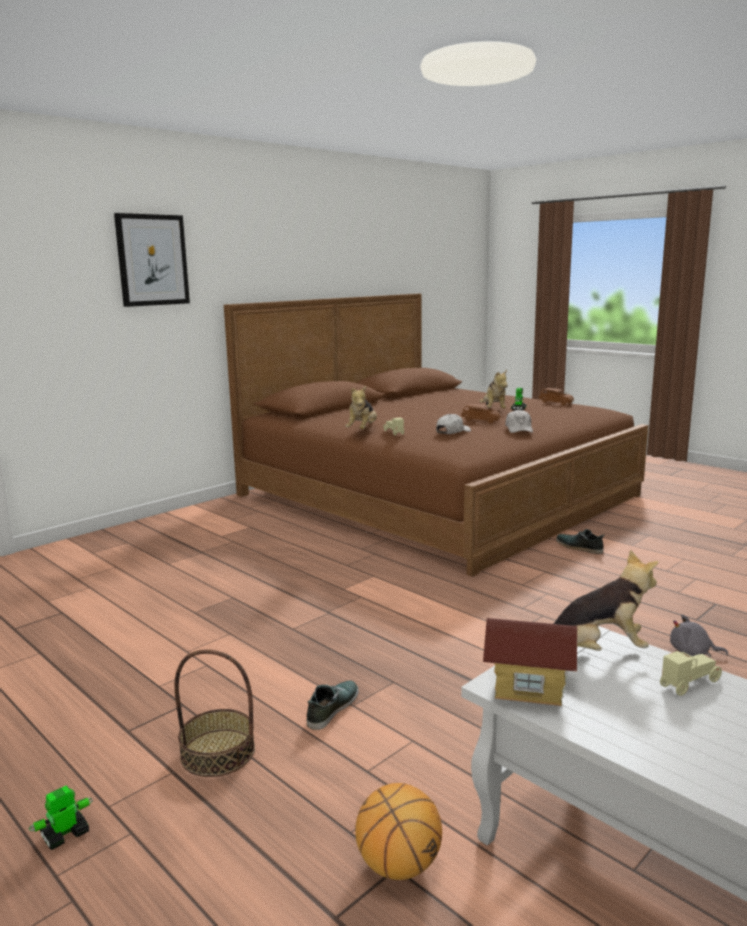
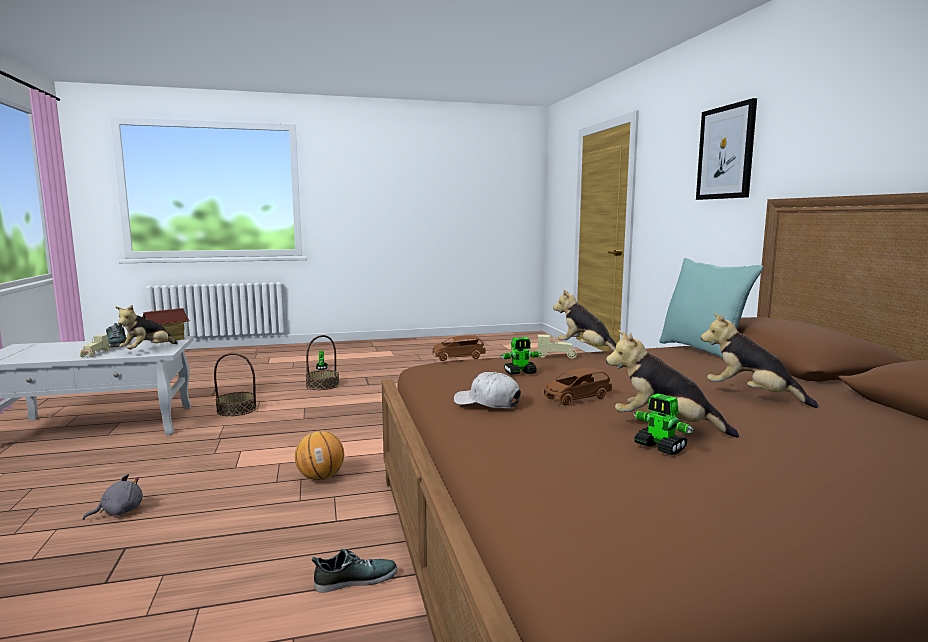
camera: 120 degrees right, 5 degrees down
(320, 415) = (702, 350): none -> turquoise pillow
(332, 708) = (310, 404): shoe -> shoe (117, 344)
(398, 866) = (211, 396): basketball -> basketball (320, 477)
(422, 406) = (751, 396): none -> plush toy
(429, 766) = (237, 410): none -> basket
(452, 432) = (520, 373): white cap -> toy robot
(556, 403) = (745, 522): brown toy car -> brown toy car (458, 357)

